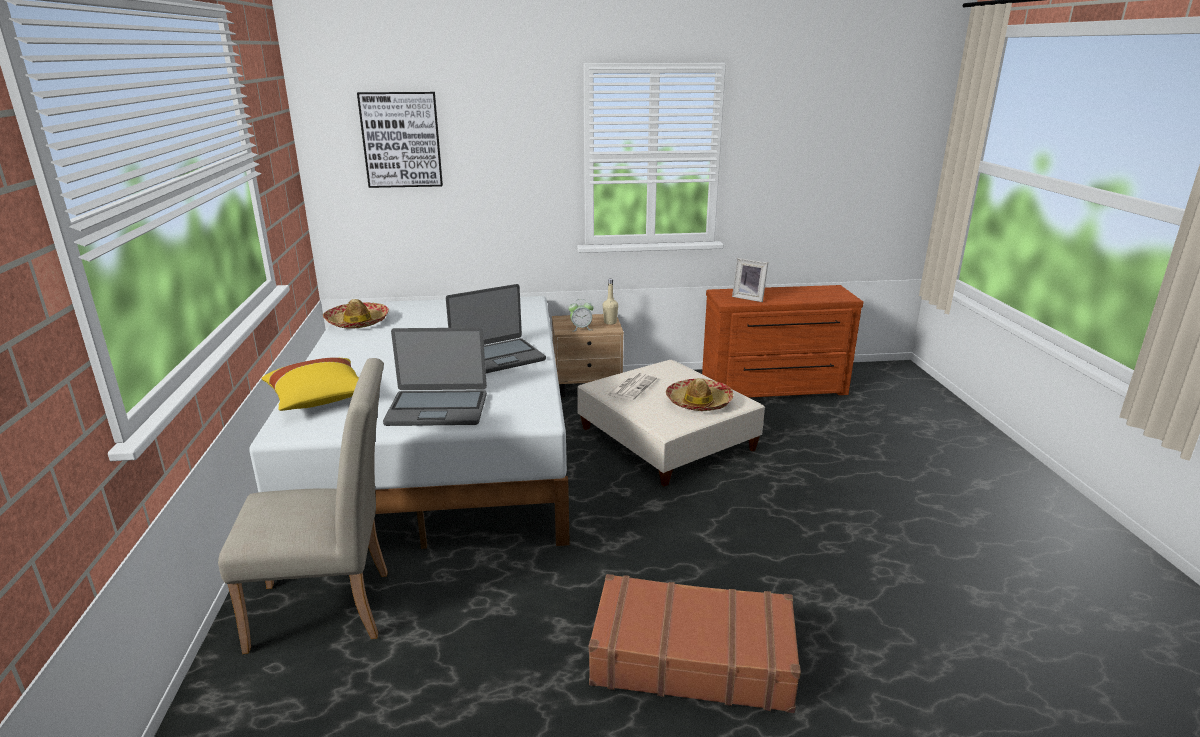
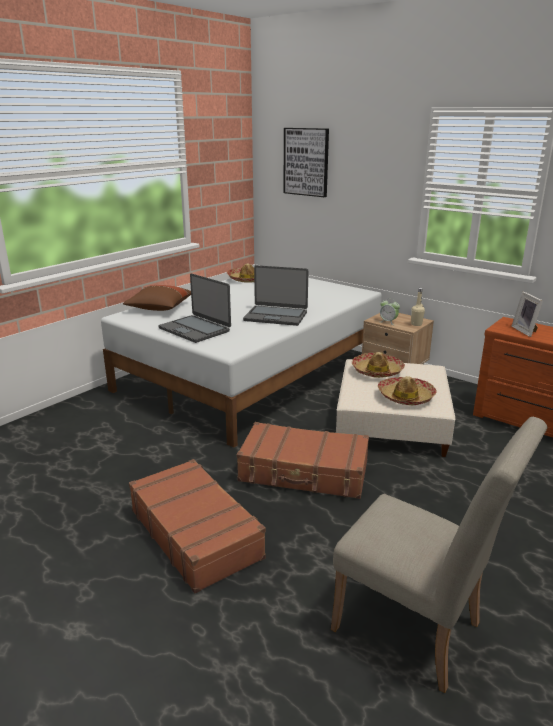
camera: 45 degrees right, 0 degrees up
(319, 400) = (159, 308): yellow pillow -> brown pillow
(333, 609) = (100, 419): beige chair -> beige chair (416, 633)
(632, 387) = (377, 371): newspaper -> hat
(678, 530) = (304, 472): none -> brown suitcase

